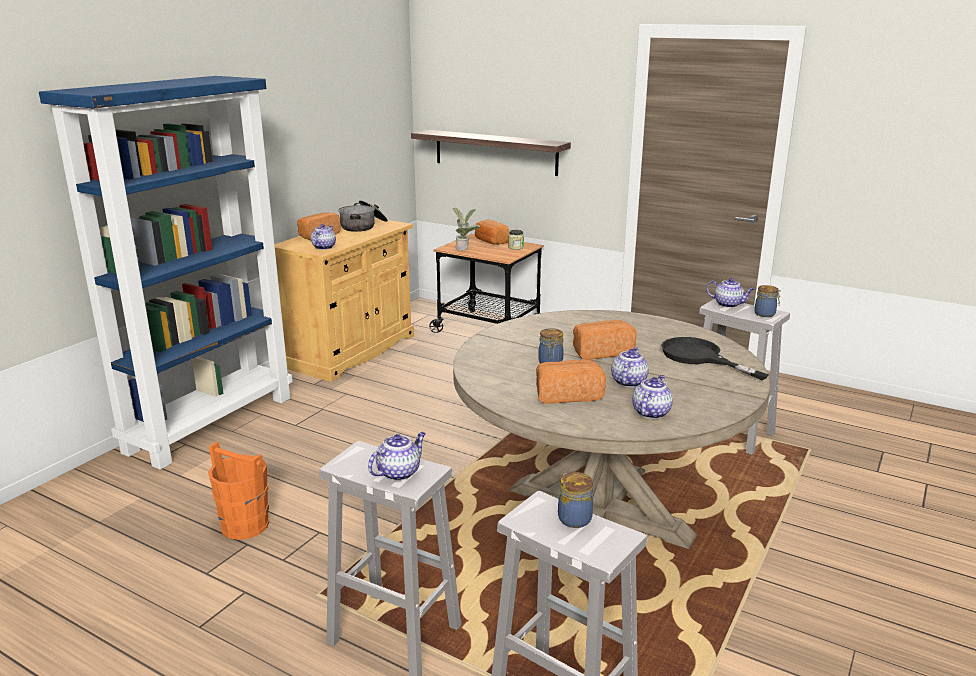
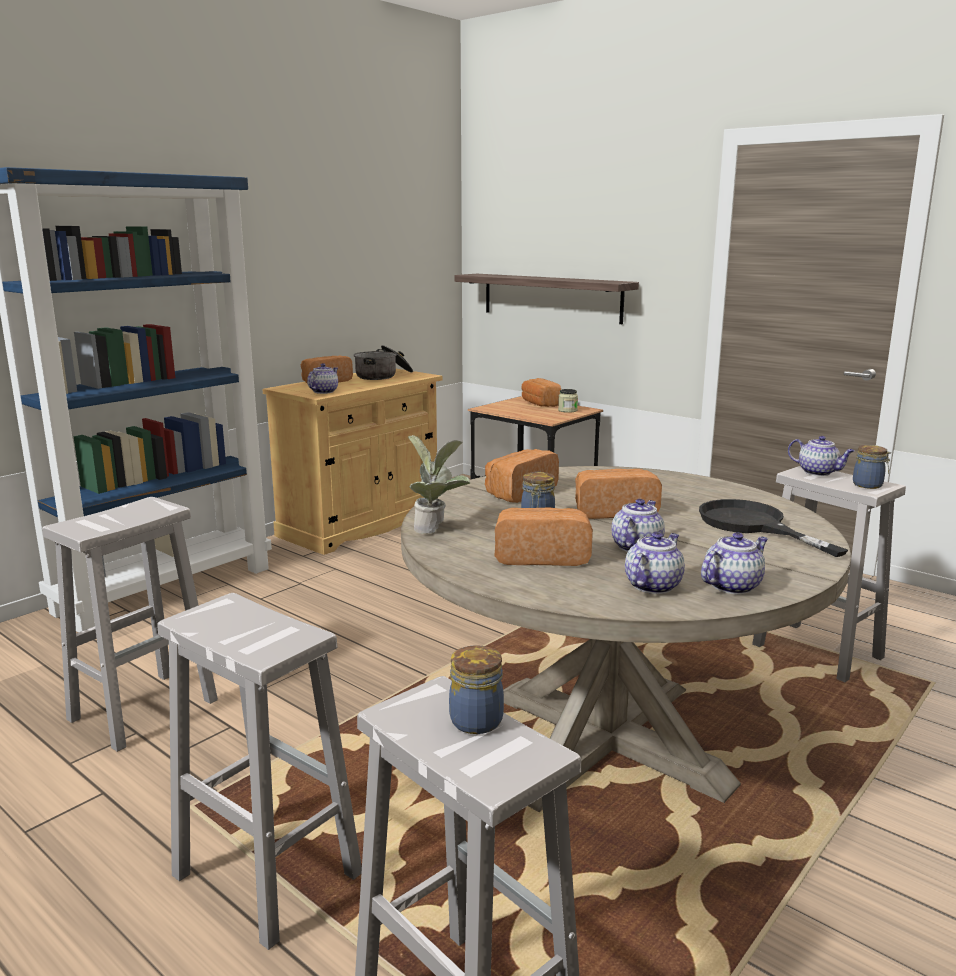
camera: 10 degrees right, 5 degrees down
(245, 525) = (145, 708): orange bucket -> white stool
(399, 472) = (259, 634): teapot -> teapot (732, 586)
(465, 249) = (505, 409): potted plant -> potted plant (436, 529)
(526, 339) = (519, 492): none -> bread

